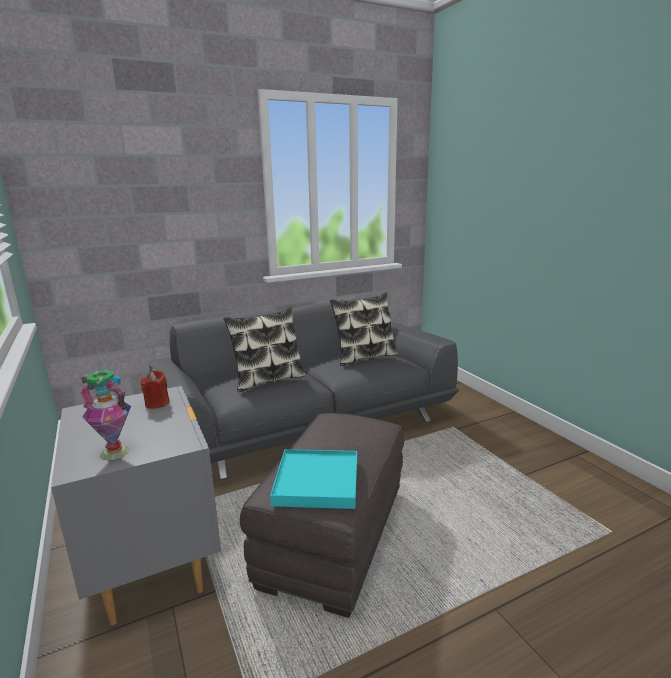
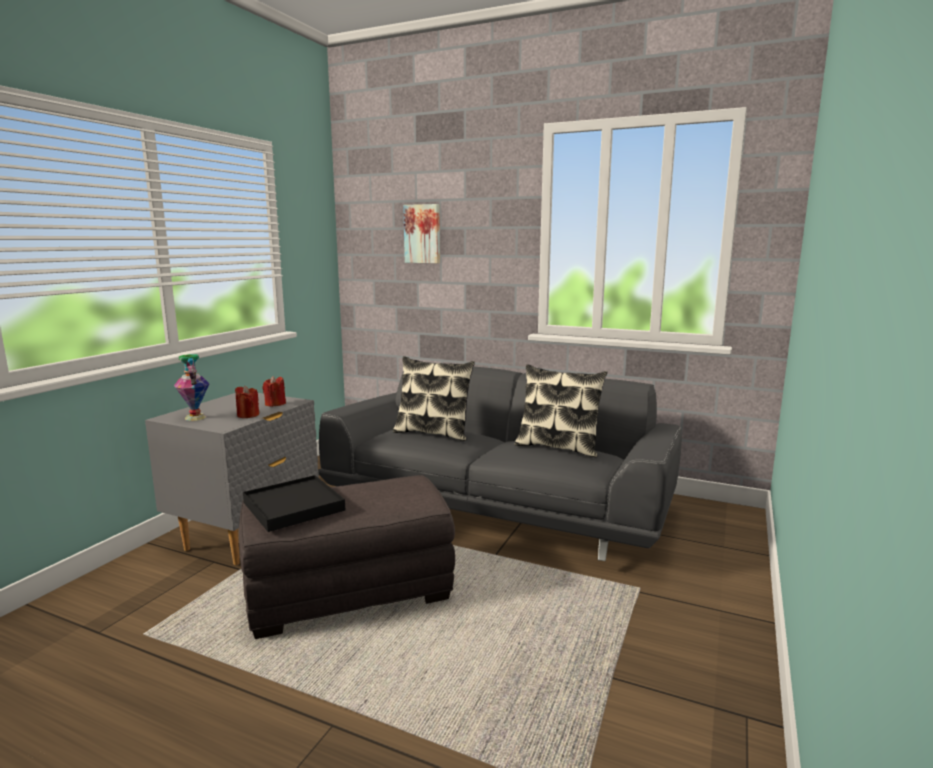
camera: 50 degrees right, 5 degrees down
(140, 191) = (423, 234): none -> picture
(168, 423) = (248, 415): none -> red candle
(316, 481) = (294, 506): turquoise tray -> black tray

